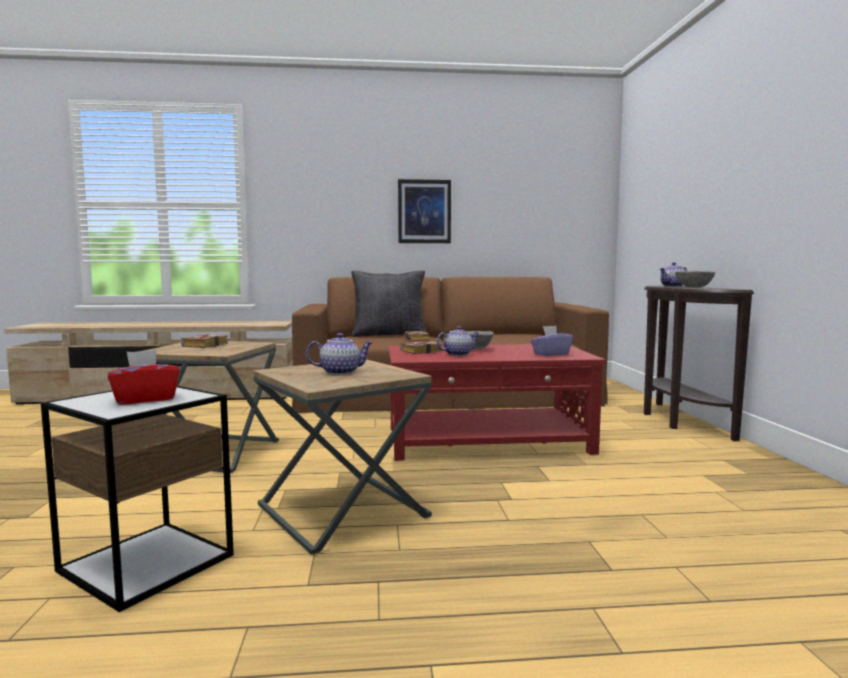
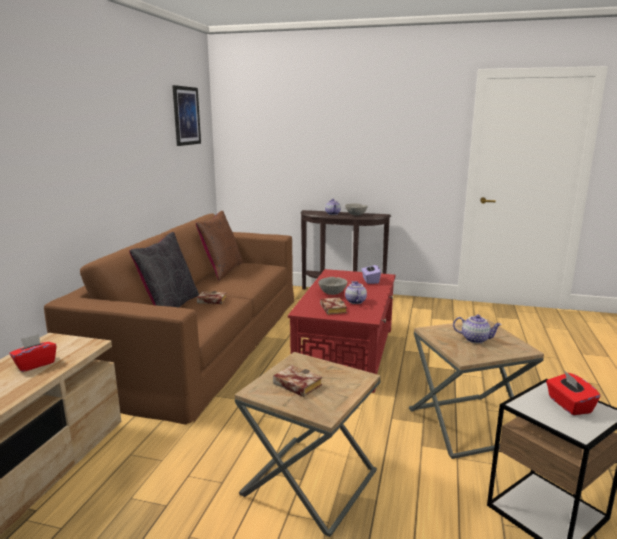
camera: 70 degrees left, 10 degrees up
(241, 323) = (35, 364): none -> red tissue box
(340, 372) = (475, 339): teapot -> teapot turned 105 degrees clockwise
(424, 211) = (119, 163): picture -> picture (186, 116)
(507, 334) = (222, 270): none -> brown pillow

